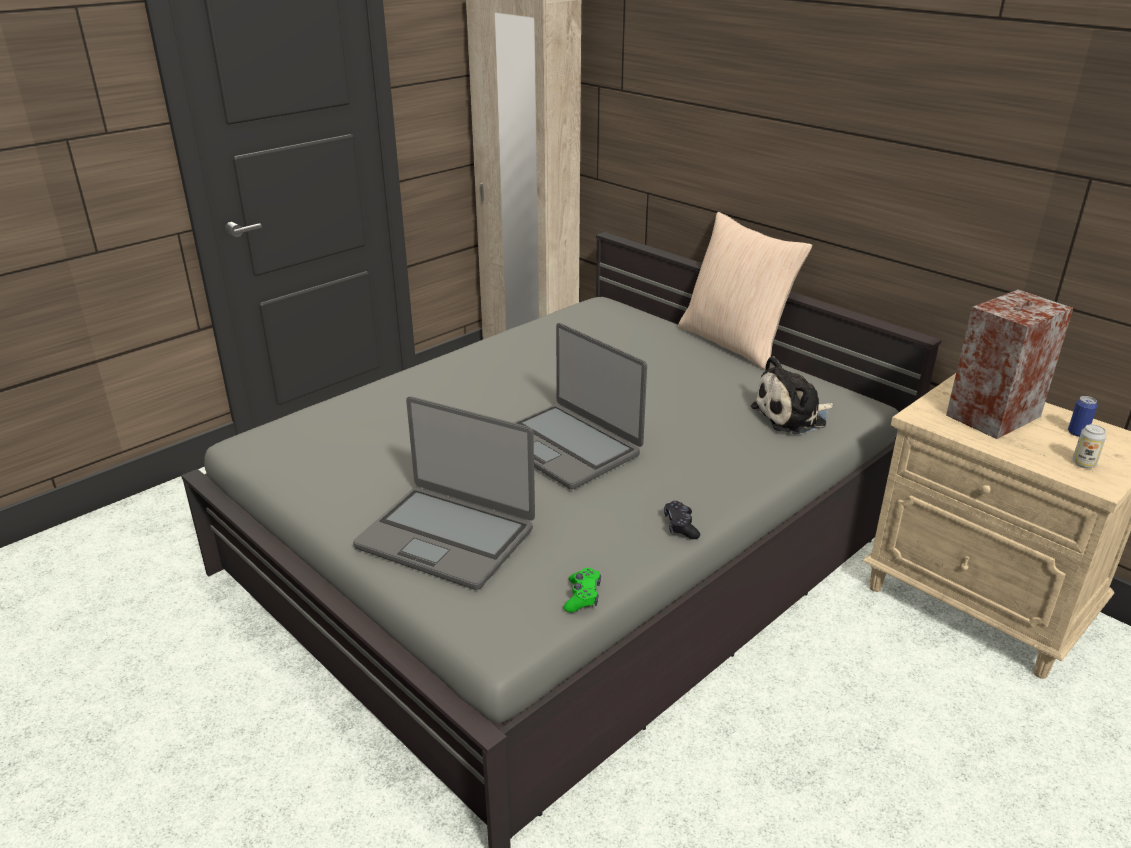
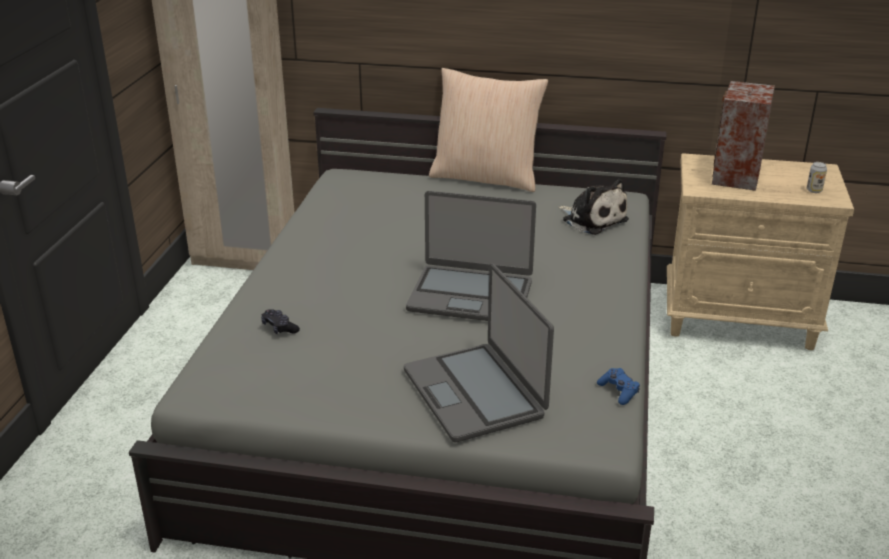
camera: 35 degrees left, 0 degrees up
(447, 537) = (475, 393): laptop -> laptop turned 75 degrees clockwise
(582, 596) = (618, 391): green game controller -> blue game controller
(680, 526) = (618, 320): black game controller -> black game controller (279, 328)
(793, 416) = (592, 219): plush toy -> plush toy turned 75 degrees counterclockwise
(1077, 433) = (789, 172): can -> none

